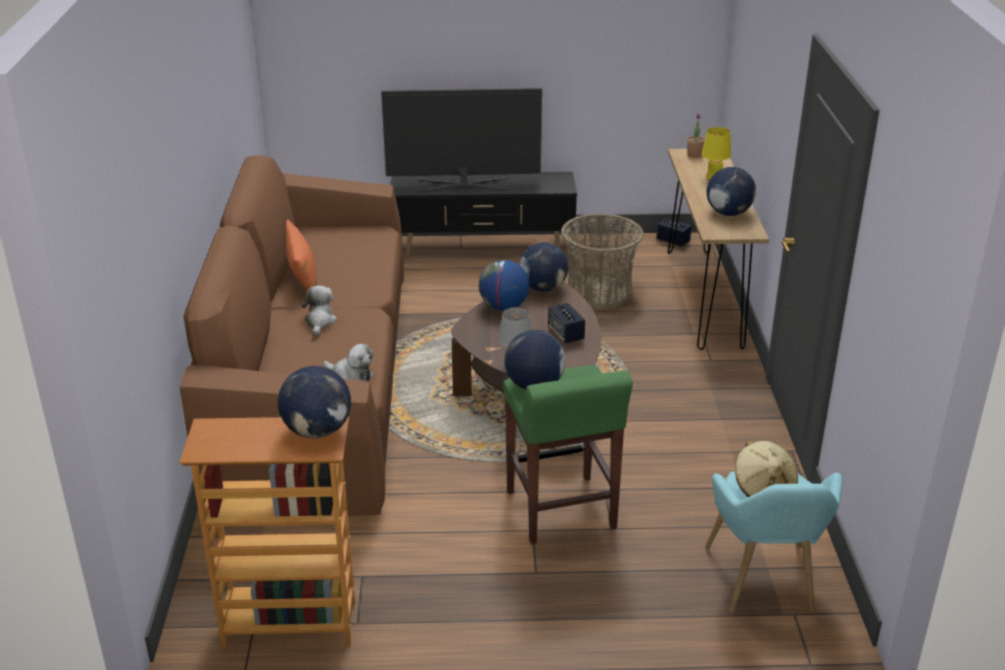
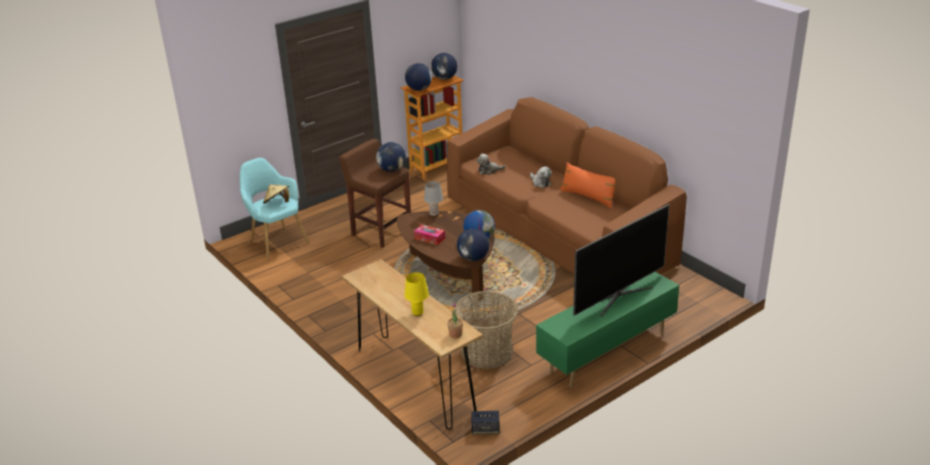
camera: 145 degrees right, 0 degrees up
(484, 248) = (606, 353): black tv stand -> green tv stand
(561, 511) = (381, 231): green stool -> brown stool
(566, 334) = (429, 238): speaker -> tissue box
(728, 213) = (382, 286): globe -> globe (444, 78)

